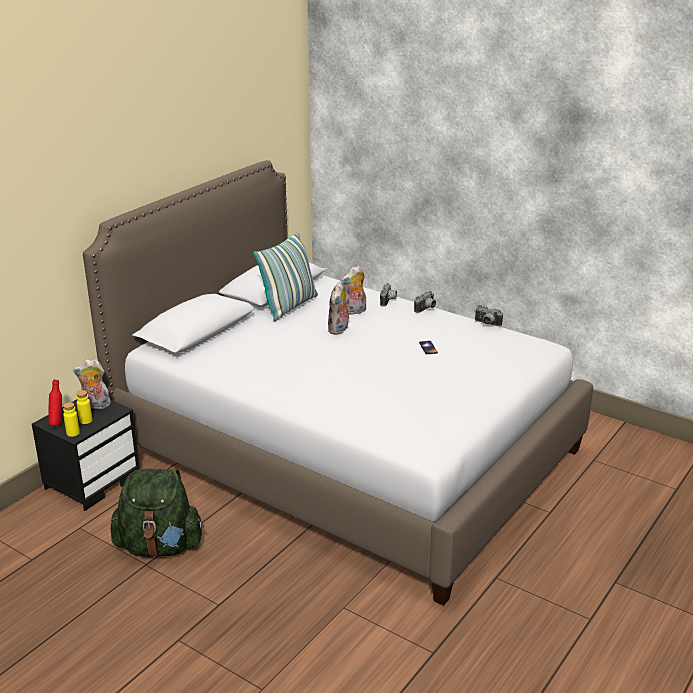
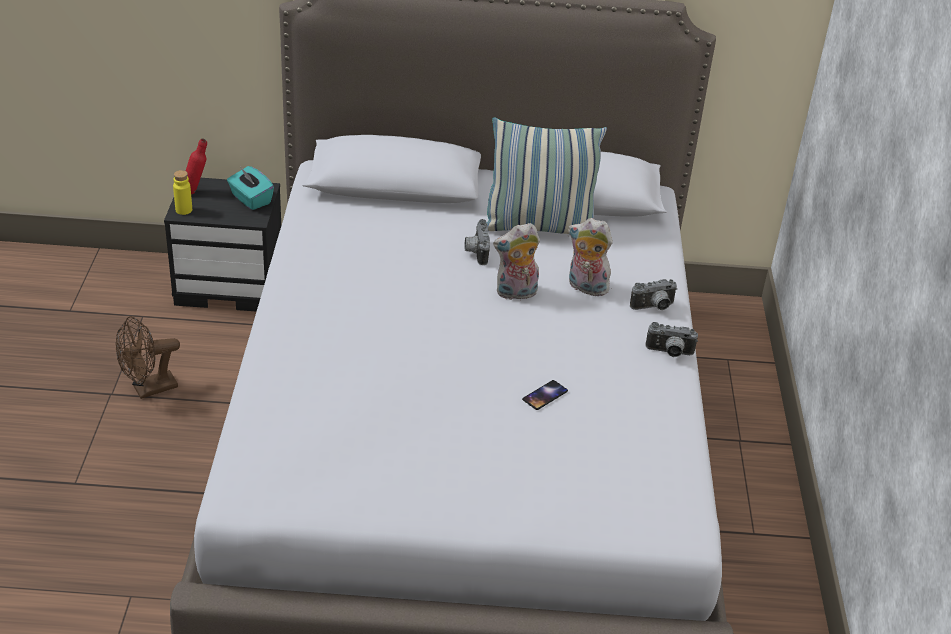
camera: 55 degrees right, 10 degrees up
(86, 420) = (215, 207): yellow bottle -> none
(95, 406) = (250, 199): plush toy -> turquoise tissue box
(160, 546) = (149, 389): green backpack -> brown fan
(487, 324) = (689, 433): camera -> camera (475, 252)

